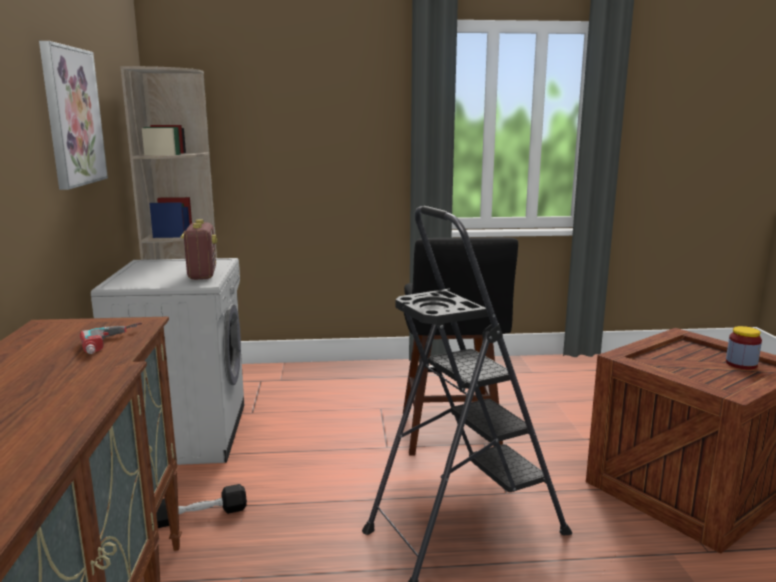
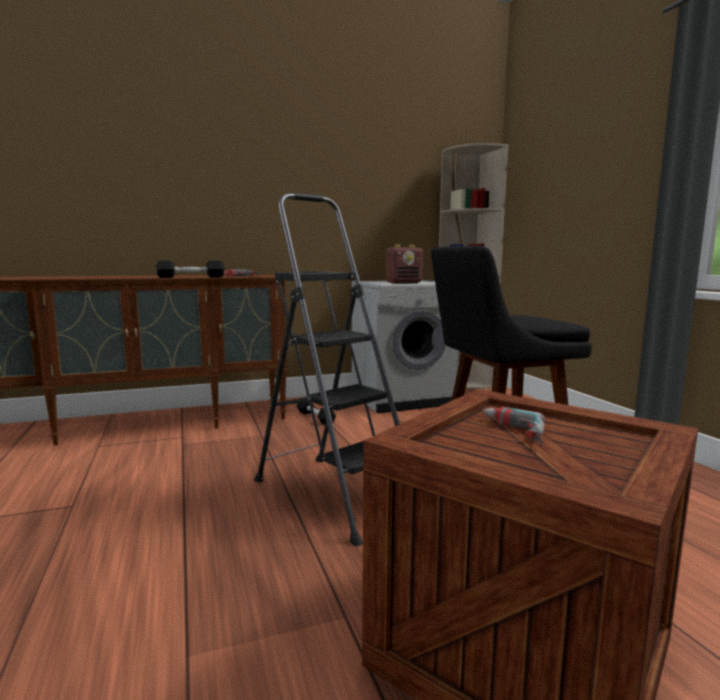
camera: 75 degrees right, 5 degrees down
(72, 117) = (368, 180): picture -> none
(102, 380) = (191, 277): none -> black dumbbell
(690, 367) = (510, 433): none -> power drill
(741, 364) = (582, 466): jar -> none

